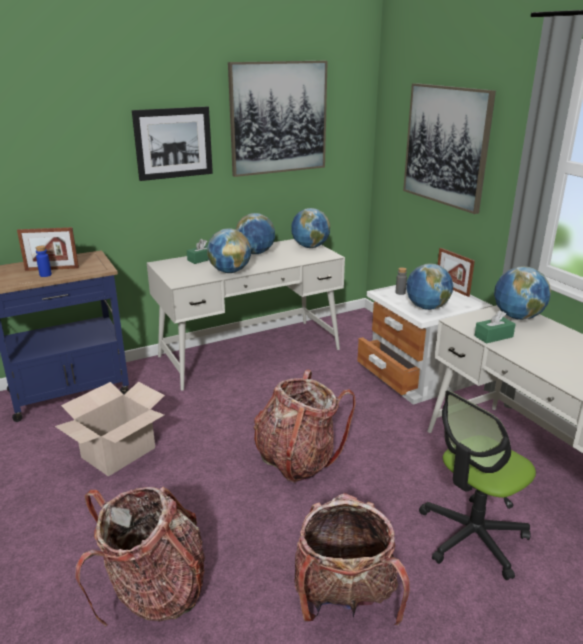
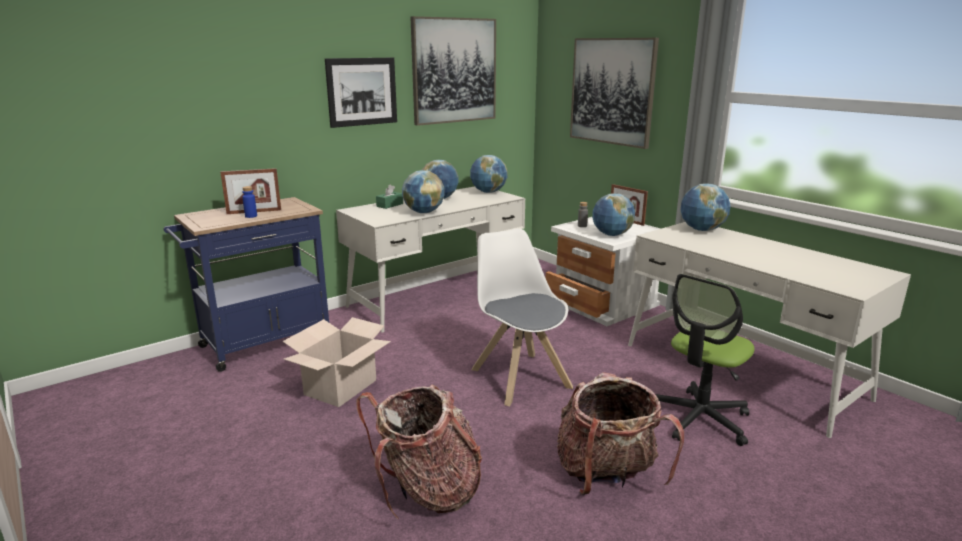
camera: 10 degrees left, 5 degrees down
(298, 459) = (519, 377): backpack -> chair
(493, 336) = (690, 243): green tissue box -> none

